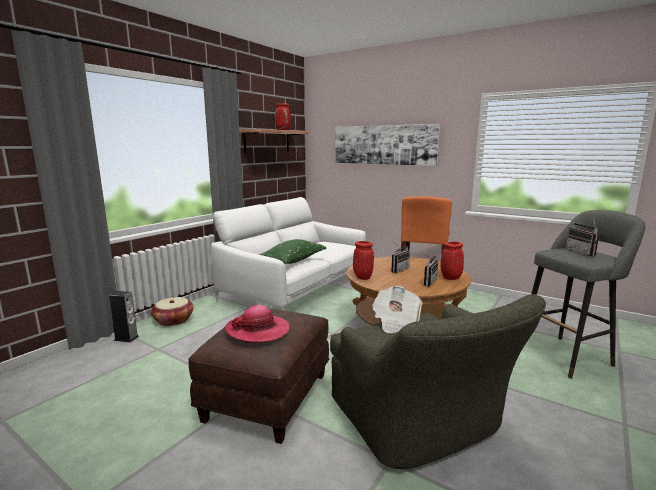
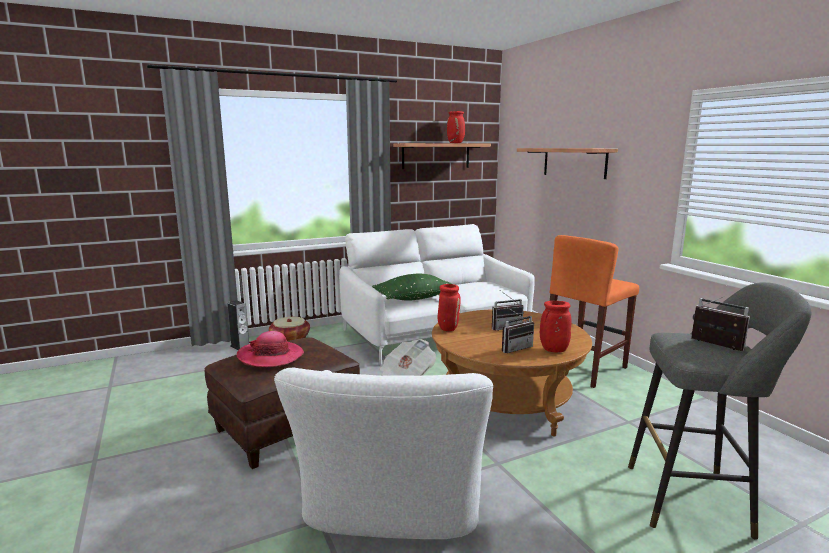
camera: 30 degrees right, 0 degrees up
(383, 145) = (574, 162): picture -> shelf
(422, 423) = (392, 501): green armchair -> white armchair
(583, 252) = (714, 345): radio -> radio turned 120 degrees clockwise

